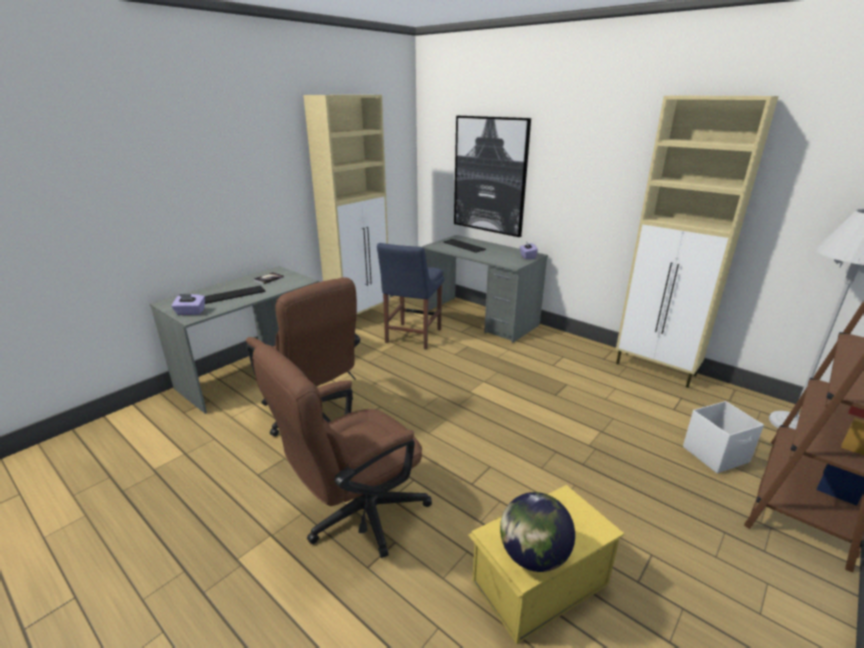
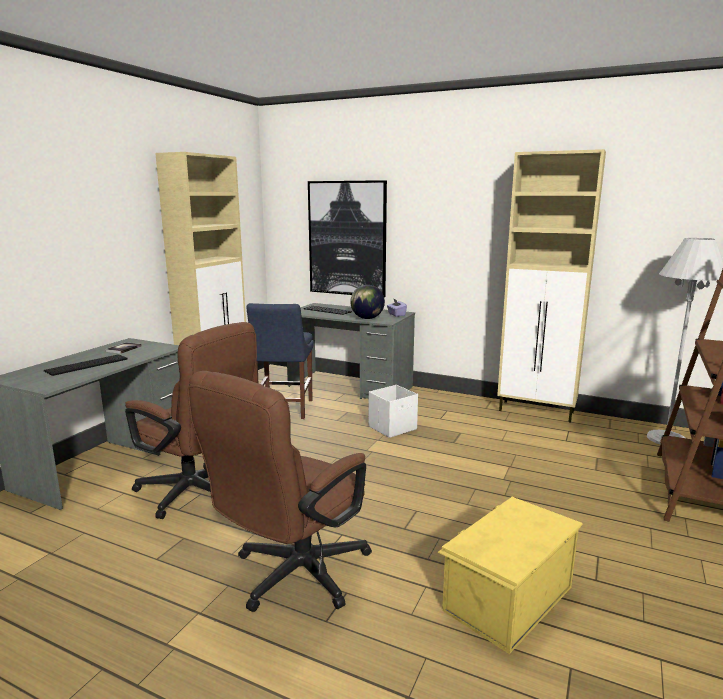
camera: 15 degrees left, 10 degrees down
(190, 312) = (44, 383): purple tissue box -> none
(533, 556) = (511, 553): globe -> globe (367, 318)
(716, 454) = (617, 470): white storage box -> white storage box (393, 428)

